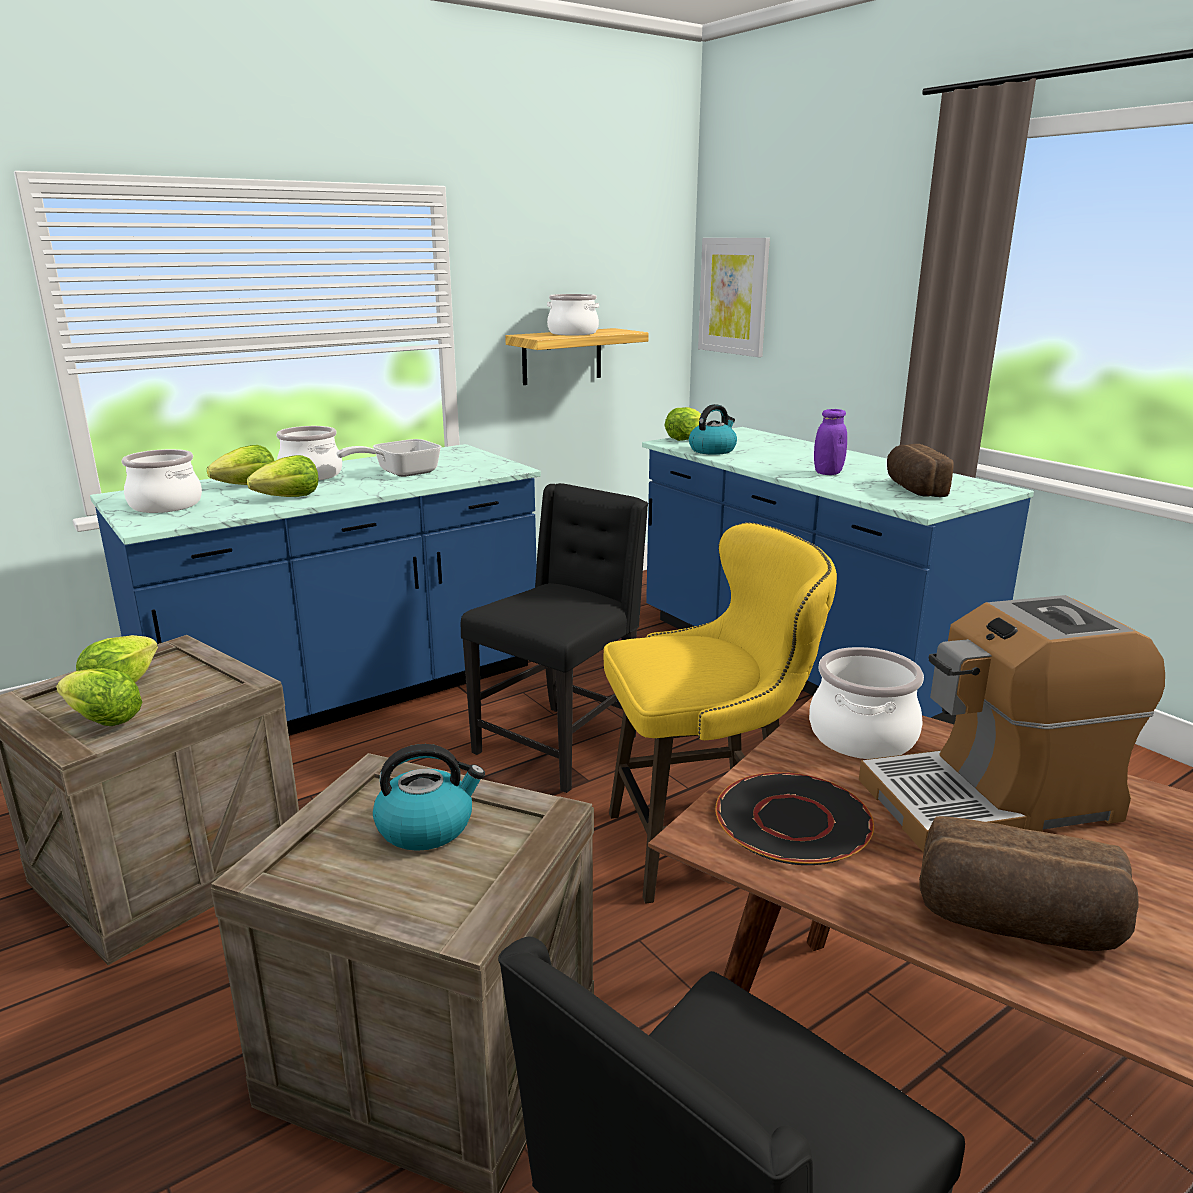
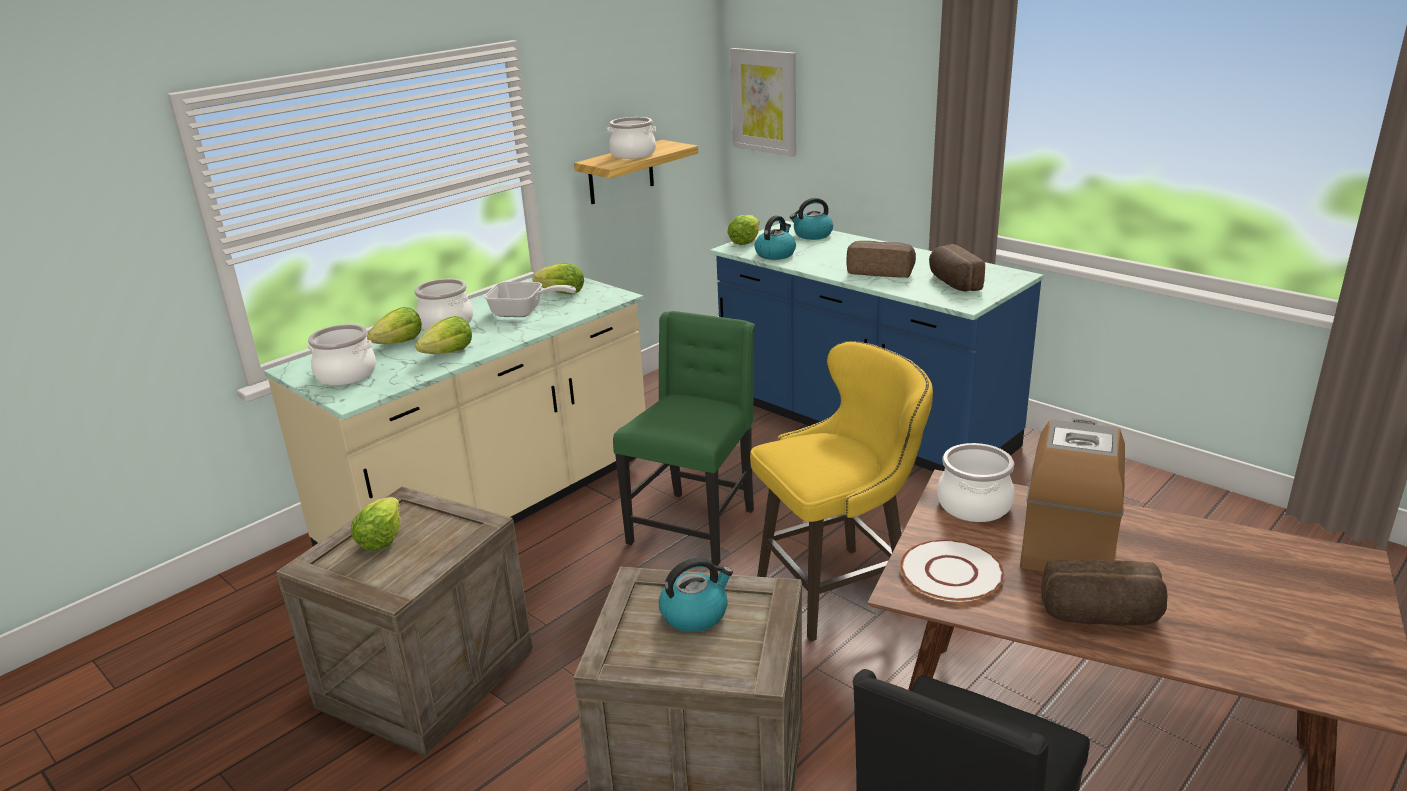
camera: 10 degrees left, 5 degrees up
(103, 720) = (395, 571): lettuce -> lettuce (562, 293)
(349, 695) = (494, 507): blue counter -> beige counter
(400, 473) = (523, 312): frying pan -> frying pan turned 120 degrees counterclockwise
(559, 745) = (694, 526): black chair -> green chair
(764, 439) = (812, 235): none -> kettle
(793, 820) = (951, 572): black plate -> white plate
(828, 473) = (880, 272): purple jar -> bread
(993, 800) = (1068, 539): coffee machine -> coffee machine turned 135 degrees clockwise

